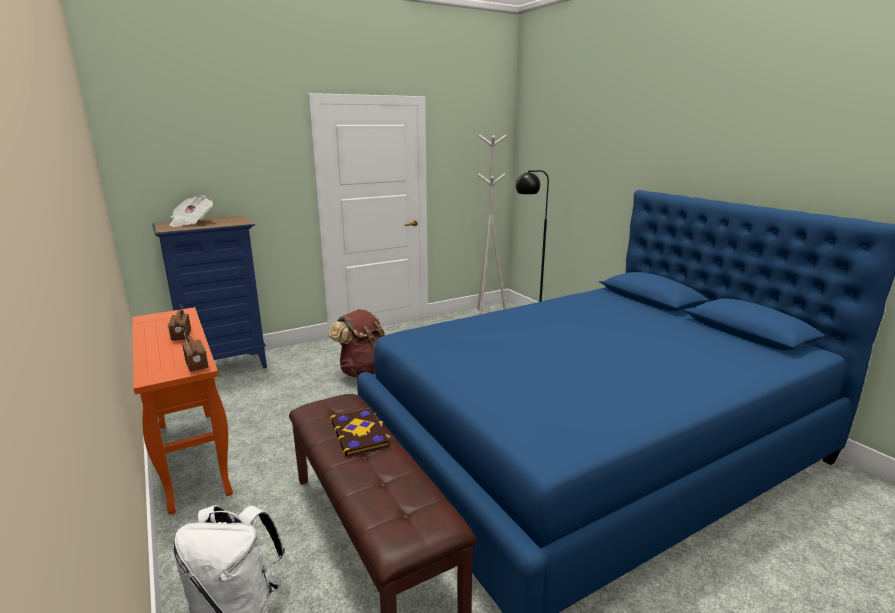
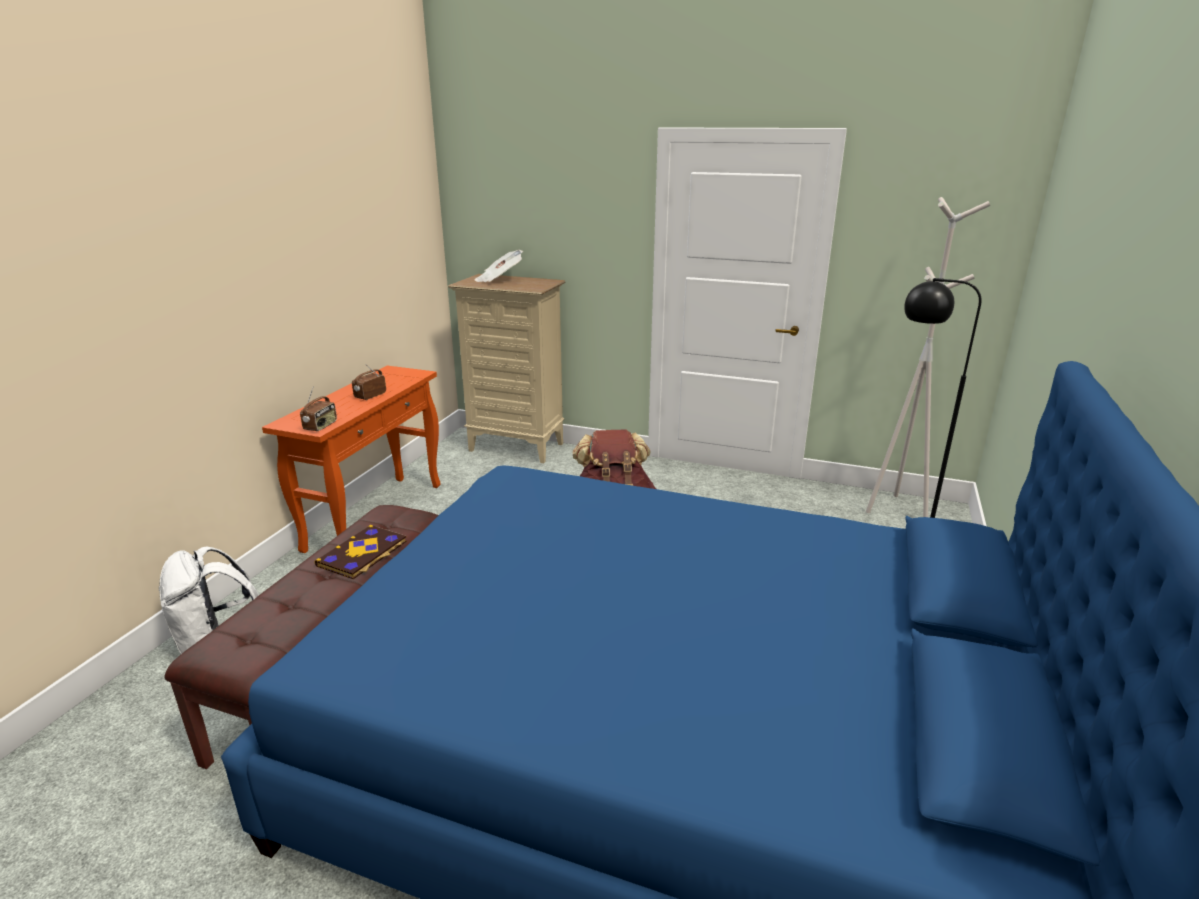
camera: 50 degrees right, 5 degrees up
(227, 367) = (517, 448): blue dresser -> beige dresser

